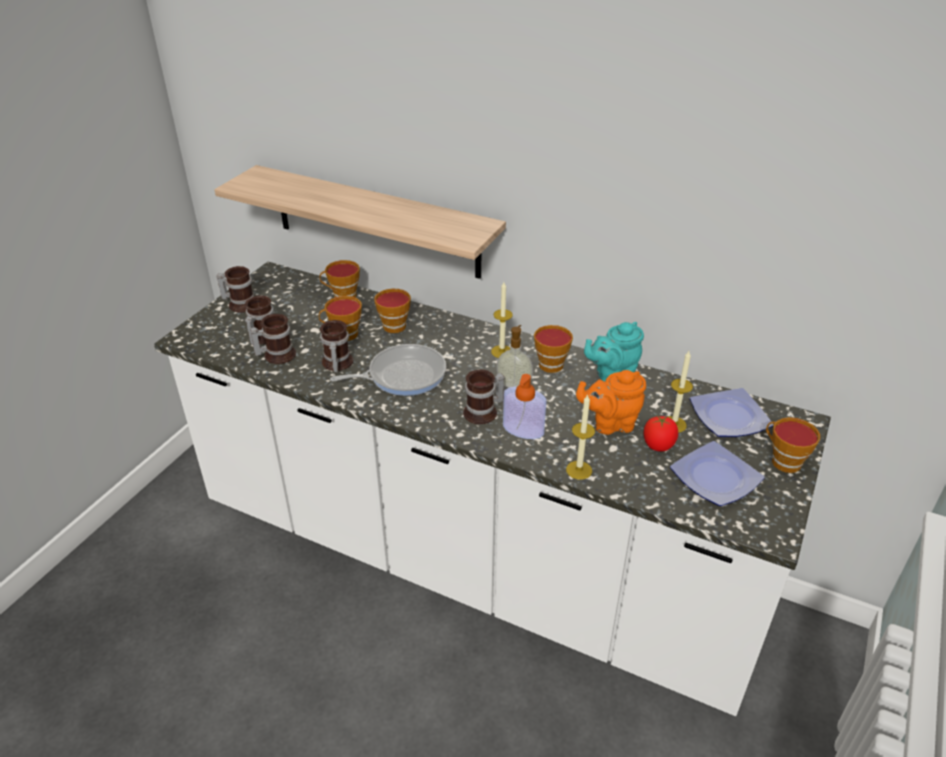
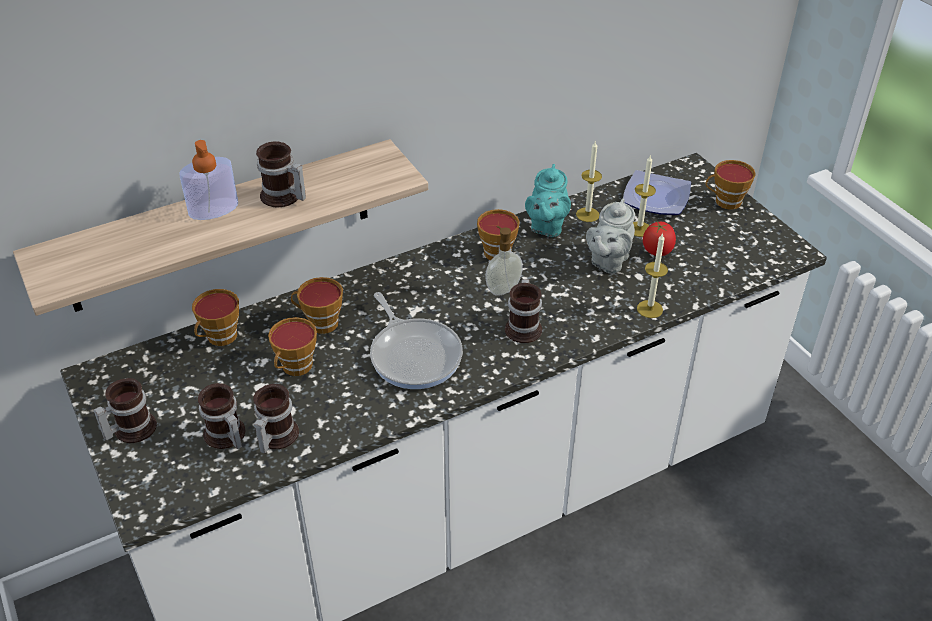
camera: 55 degrees left, 5 degrees up
(336, 363) = (343, 395): mug -> mug (282, 198)
(402, 375) = (414, 354): frying pan -> frying pan turned 135 degrees clockwise
(502, 351) = (446, 272): candle -> candle (587, 214)
(523, 429) = (570, 314): soap dispenser -> soap dispenser (213, 209)
(610, 423) = (608, 261): orange teapot -> grey teapot
(715, 477) = (715, 243): plate -> none

